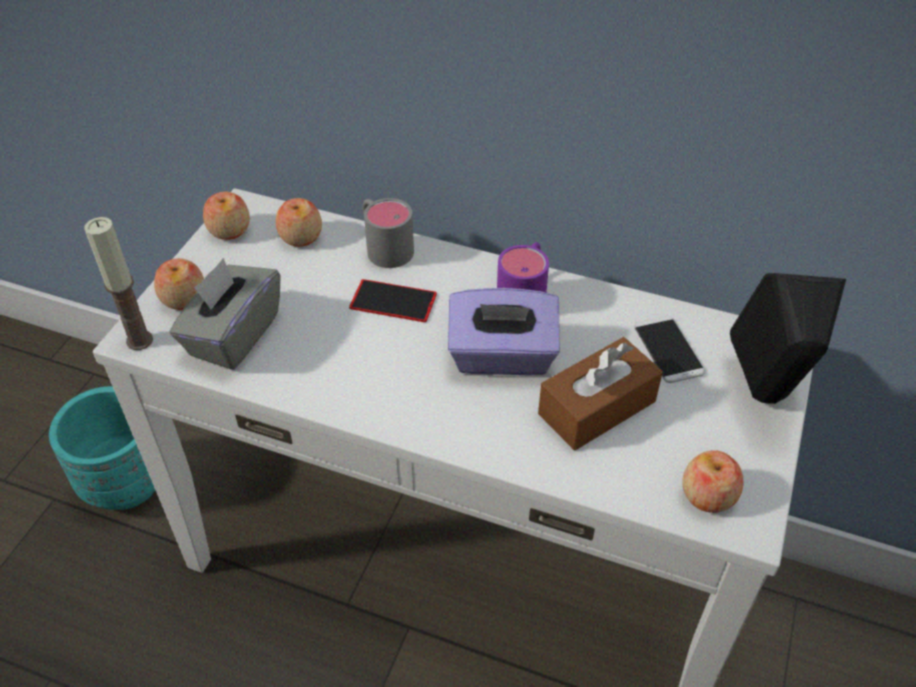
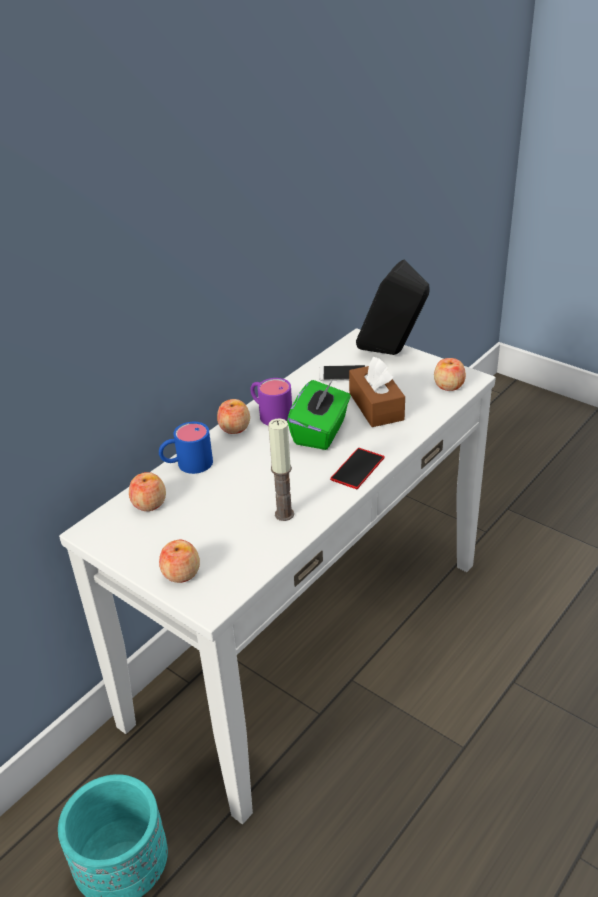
camera: 70 degrees left, 10 degrees down
(139, 340) = (215, 601): candle -> candle (284, 514)
(229, 230) = (114, 541): apple -> apple (234, 427)
(233, 335) = (238, 548): grey tissue box -> none
(384, 246) = (187, 464): grey mug -> blue mug
(393, 301) = (246, 468): phone -> phone (357, 468)
(502, 357) = (321, 432): purple tissue box -> green tissue box

